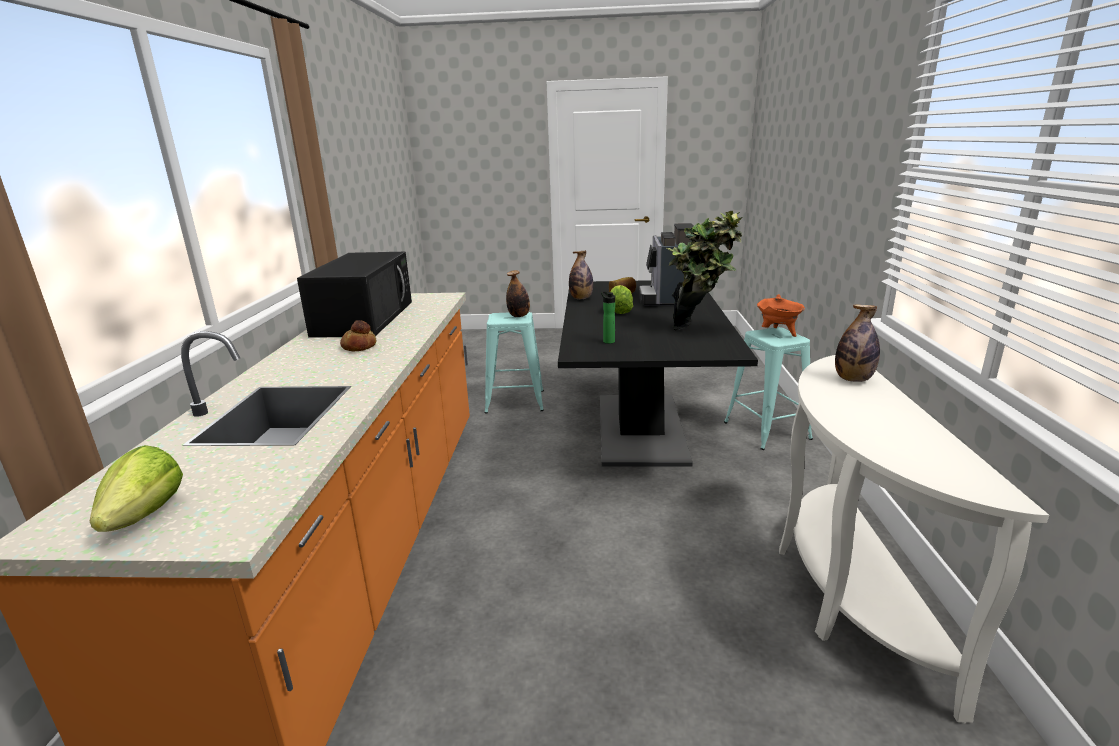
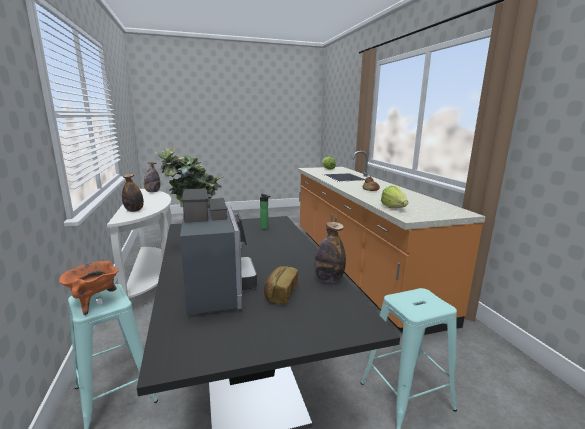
camera: 160 degrees right, 5 degrees down
(364, 317) = (413, 200): black microwave -> none
(519, 316) = (411, 305): bottle -> bottle (152, 192)
(619, 311) = (270, 260): lettuce -> lettuce (394, 208)

